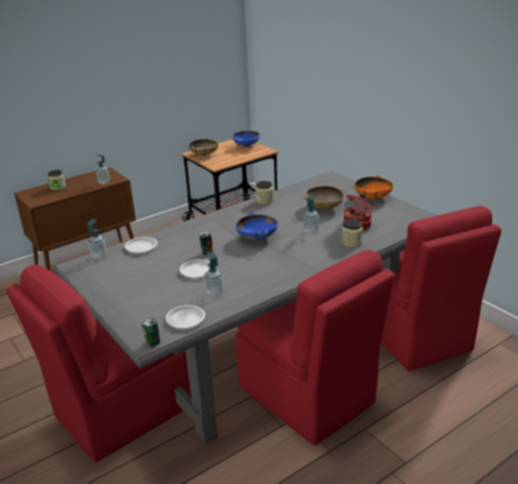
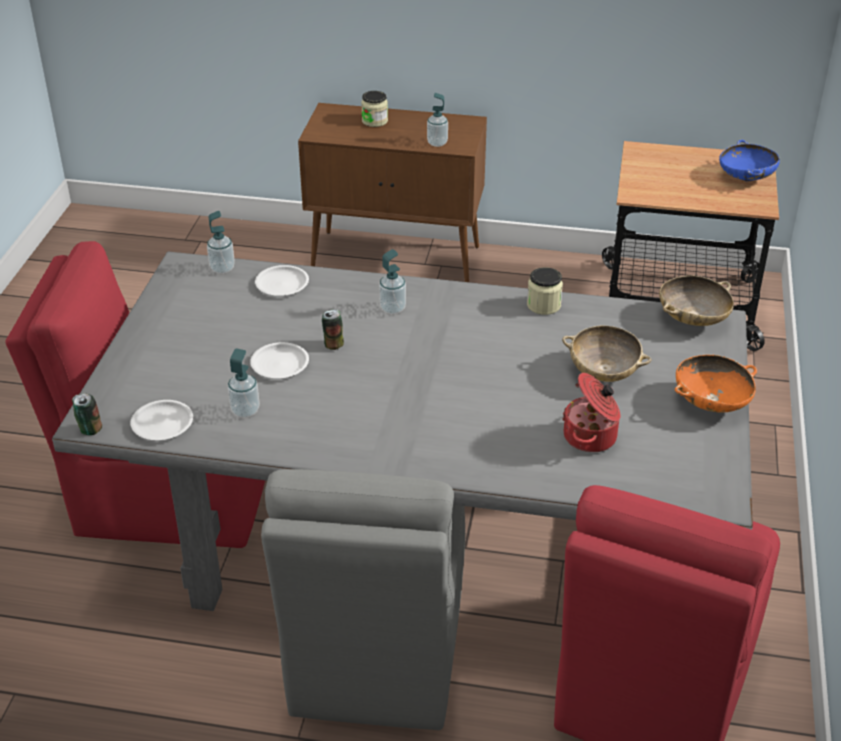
camera: 45 degrees right, 10 degrees up
(204, 155) = (651, 162): beige bowl -> beige bowl (693, 319)
(257, 238) = (427, 363): blue bowl -> none
(308, 397) = (376, 650): red chair -> grey chair
(311, 230) = (513, 399): soap dispenser -> soap dispenser (392, 308)
(351, 242) = (530, 458): jar -> none

